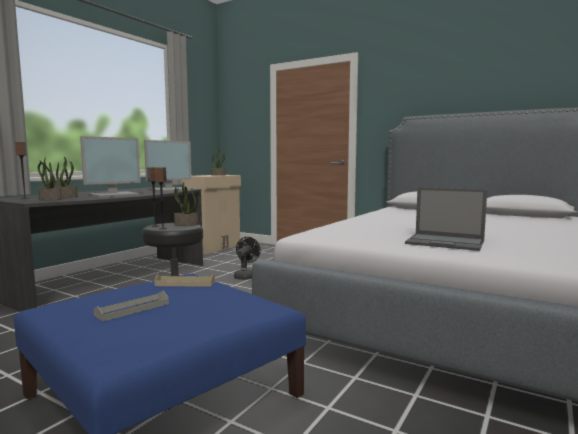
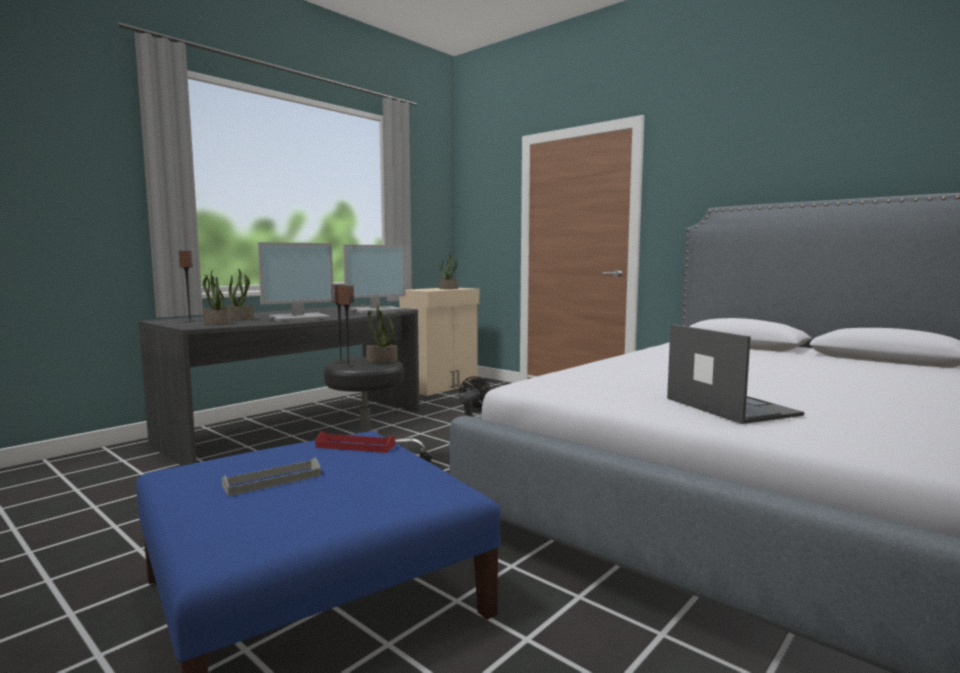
camera: 10 degrees right, 0 degrees up
(185, 283) = (355, 446): beige tray -> red tray
(446, 242) = (729, 406): laptop -> laptop turned 150 degrees counterclockwise

